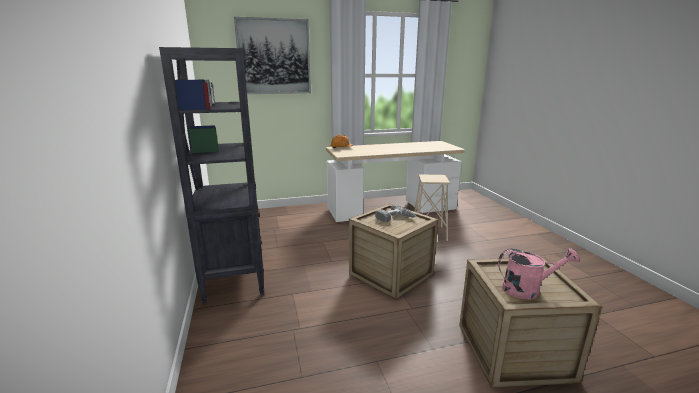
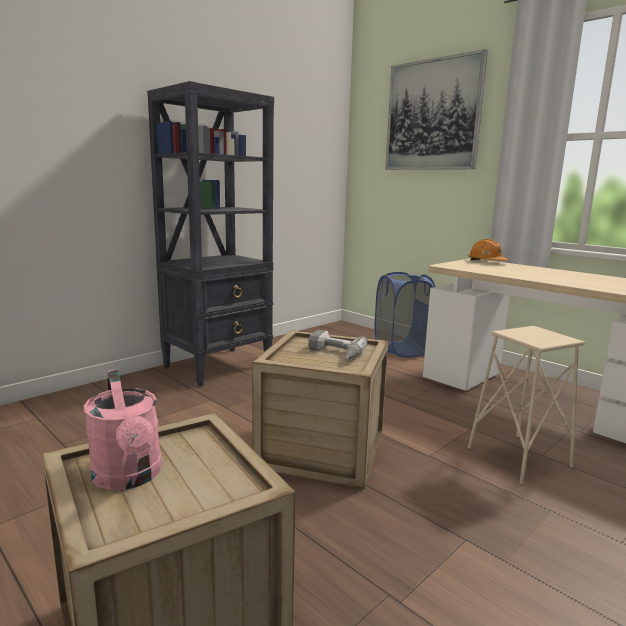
camera: 60 degrees right, 5 degrees down
(291, 214) = (401, 349): none -> blue laundry basket

